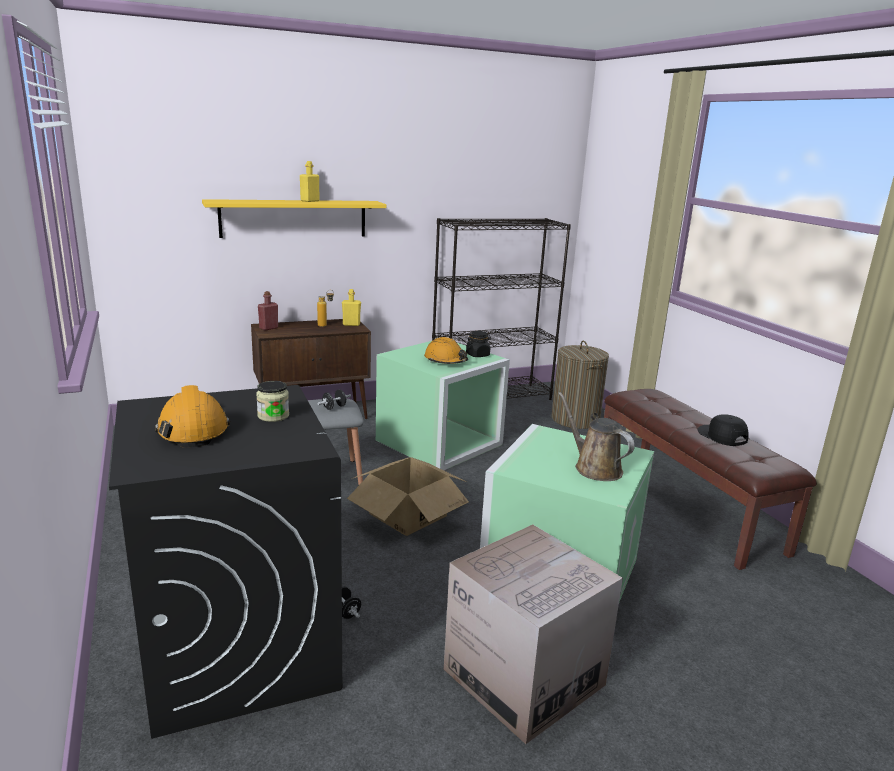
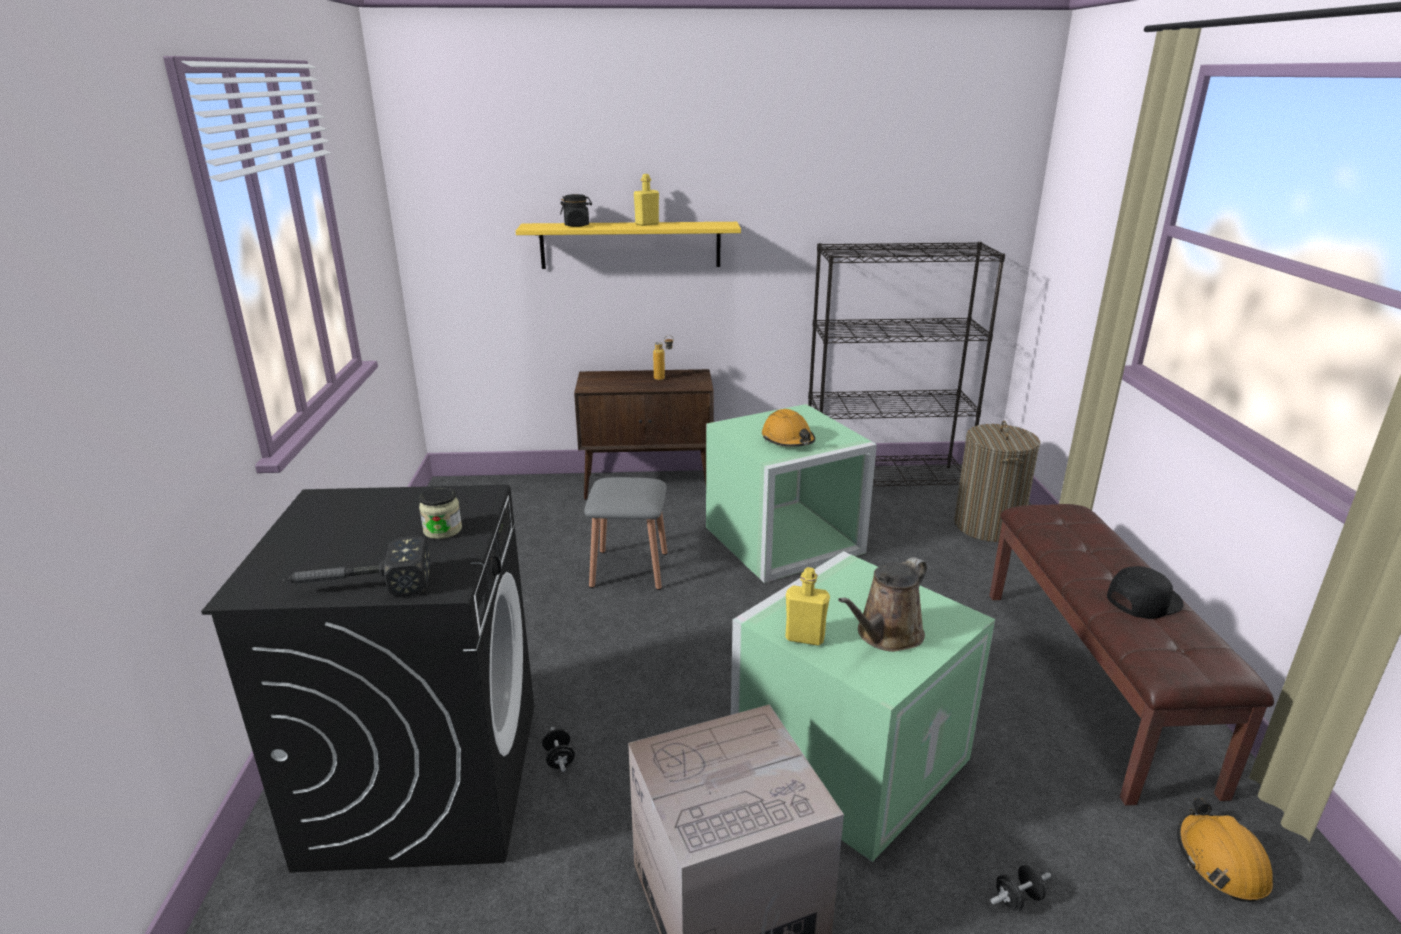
camera: 20 degrees right, 5 degrees up
(193, 430) = (343, 541): orange hard hat -> orange hard hat (1220, 861)
(238, 456) = (359, 587): none -> hammer
(268, 328) = (595, 379): red bottle -> none
(334, 407) = (629, 491): black dumbbell -> black dumbbell (1018, 899)
(351, 324) = (695, 379): yellow bottle -> yellow bottle (805, 637)
(408, 514) = (696, 637): cardboard box -> none
(477, 355) = (836, 434): black jar -> black jar (577, 225)
(594, 468) = (886, 635): brown watering can -> brown watering can turned 120 degrees counterclockwise
(721, 436) = (1143, 600): black cap -> black cap turned 75 degrees clockwise

